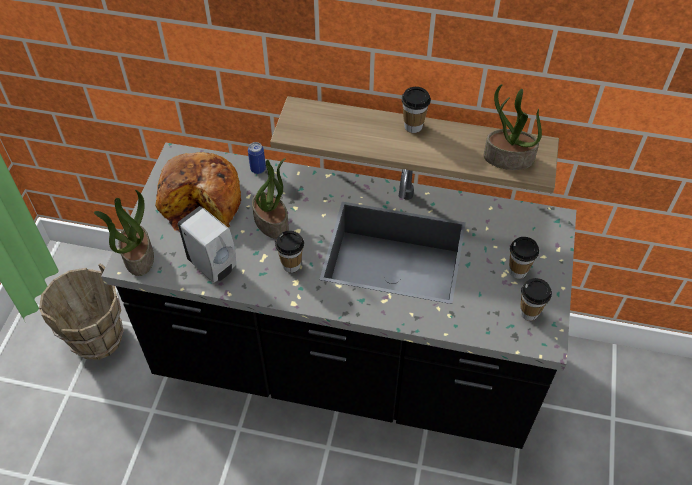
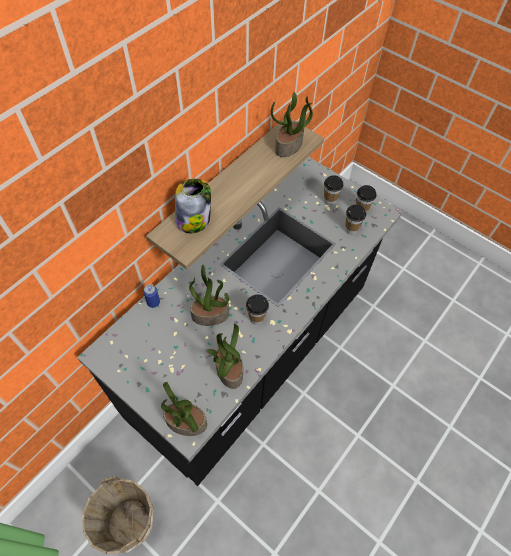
camera: 65 degrees left, 5 degrees up
(203, 203) = (162, 354): bread -> none
(214, 266) = (228, 370): white soap dispenser -> potted plant
(333, 122) = (194, 219): none -> jar
(413, 126) = (229, 178): cup -> cup (351, 229)

